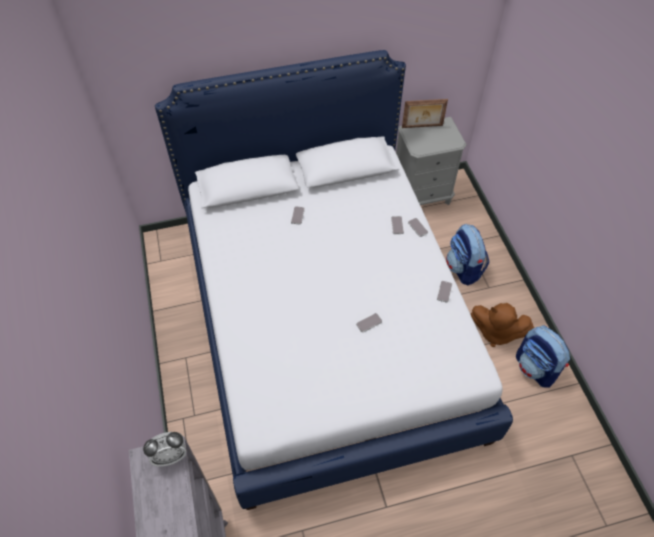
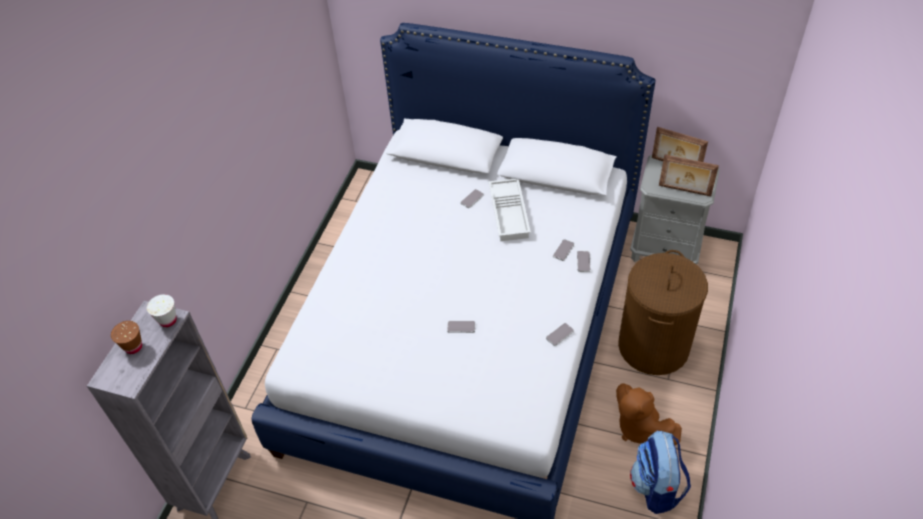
camera: 35 degrees right, 5 degrees down
(156, 501) = (133, 347): none -> brown cup
(170, 456) = (168, 320): alarm clock -> white cup
(336, 214) = (510, 213): none -> white tray
(442, 143) = (684, 191): none -> picture frame
(463, 269) = (654, 346): backpack -> brown laundry basket

